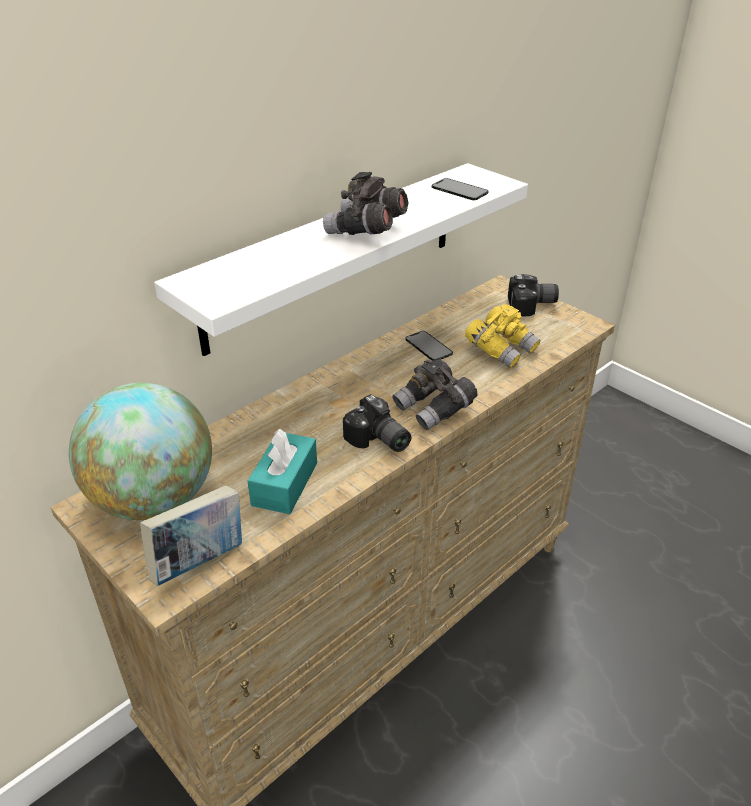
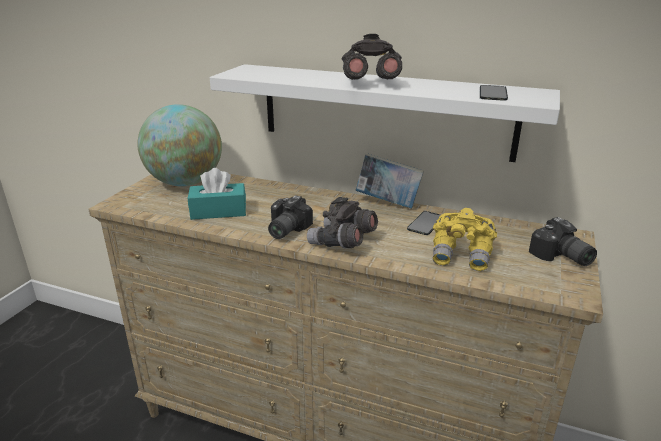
camera: 65 degrees right, 10 degrees down
(199, 561) = (140, 206): book -> book (388, 203)

